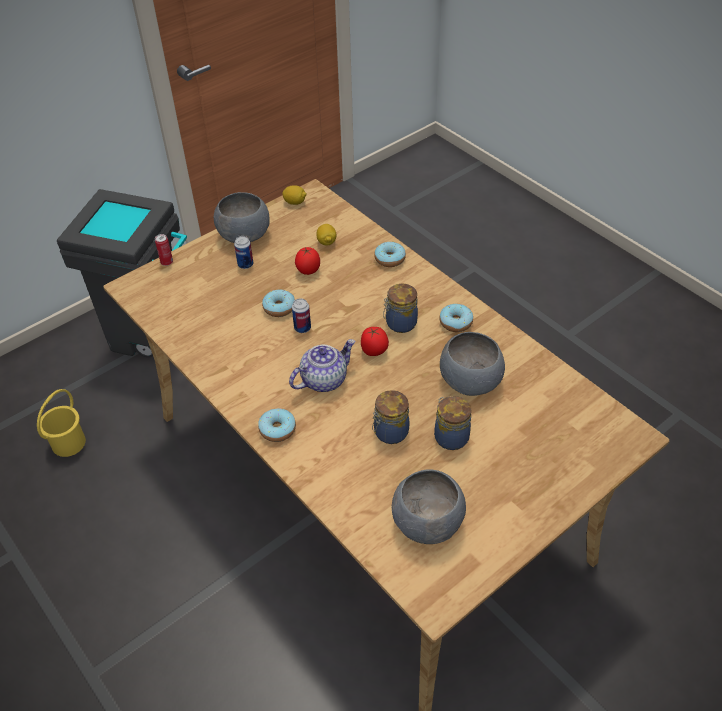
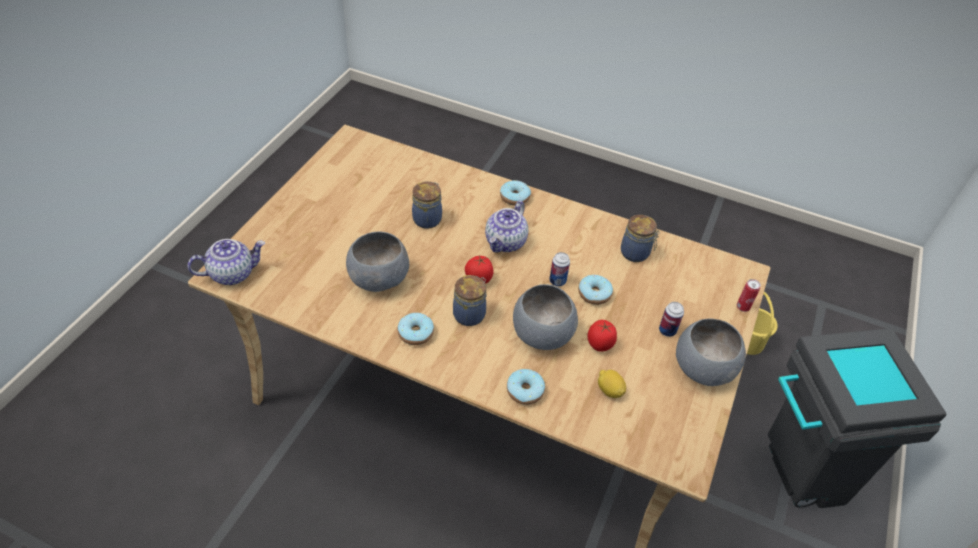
camera: 150 degrees right, 0 degrees up
(295, 202) = (693, 440): lemon -> none
(428, 521) = (372, 174): grey bowl -> grey bowl (542, 334)
(450, 436) = (378, 229): jar -> jar (636, 253)
(620, 432) = (232, 273): none -> teapot

